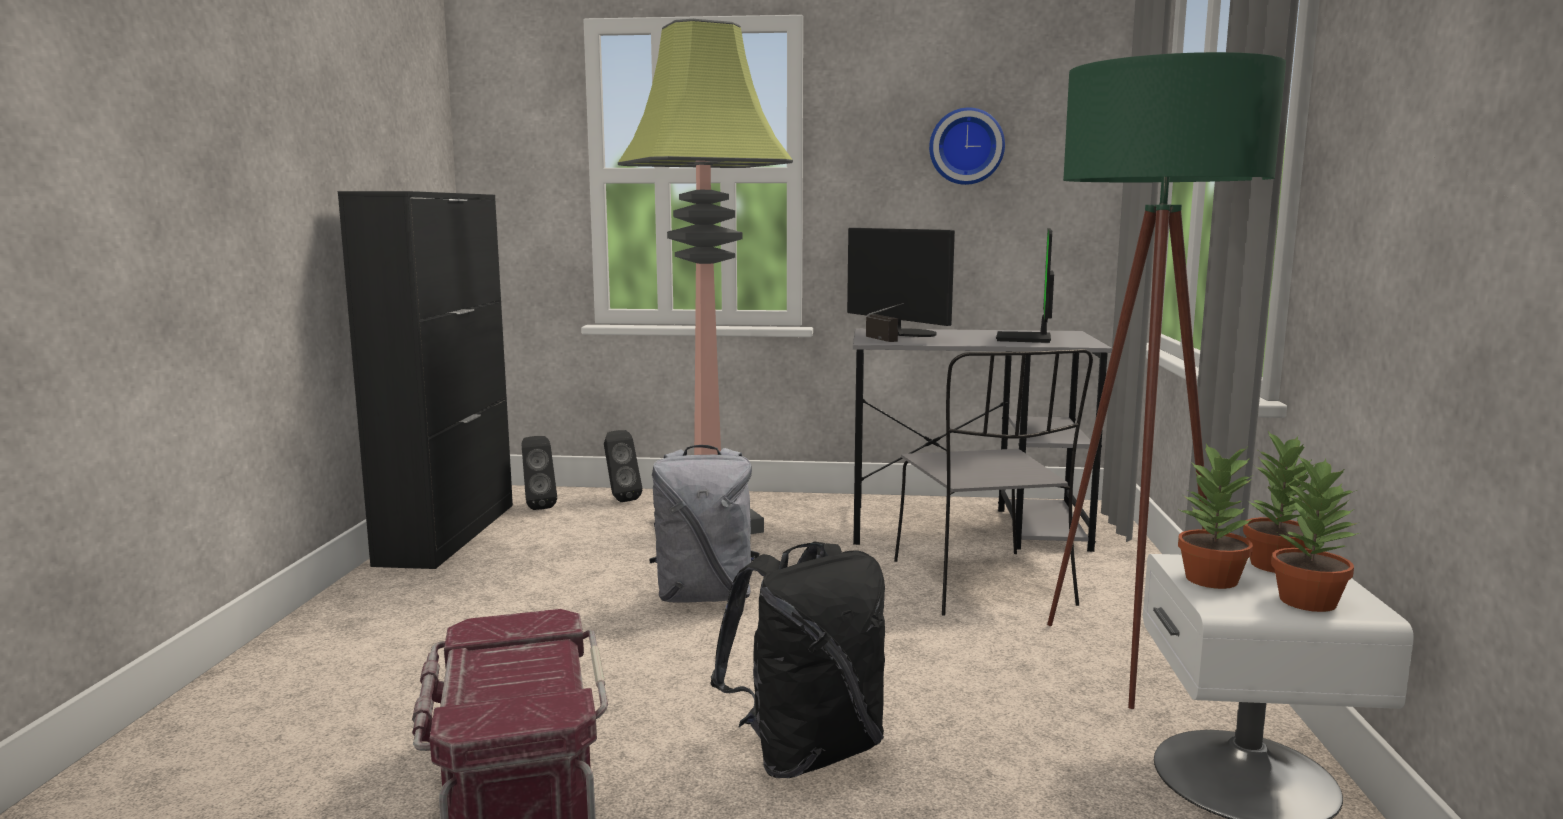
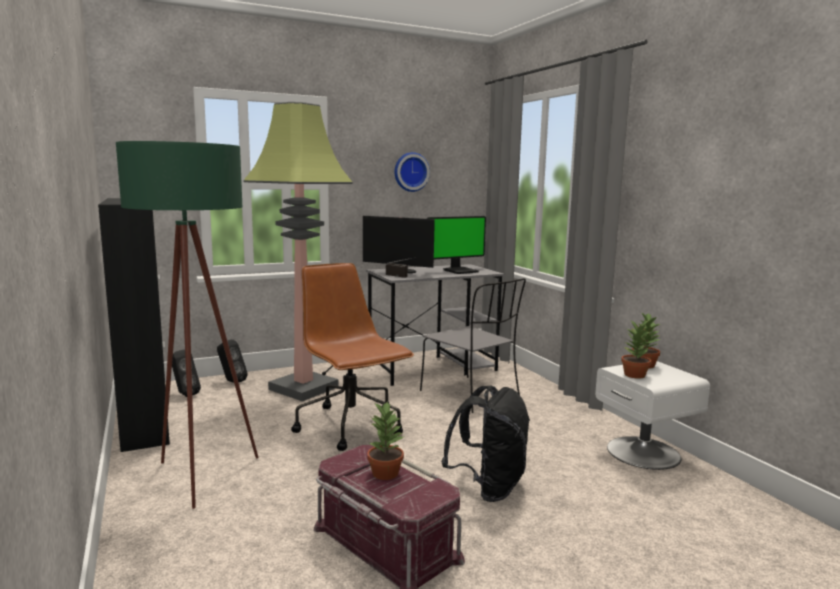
camera: 30 degrees left, 0 degrees up
(705, 596) = (351, 427): grey backpack -> brown office chair
(1027, 339) = (460, 271): monitor -> monitor turned 105 degrees counterclockwise
(1129, 668) = (565, 420): green floor lamp -> green floor lamp (202, 481)
(1306, 601) = (672, 377): potted plant -> potted plant (385, 473)

